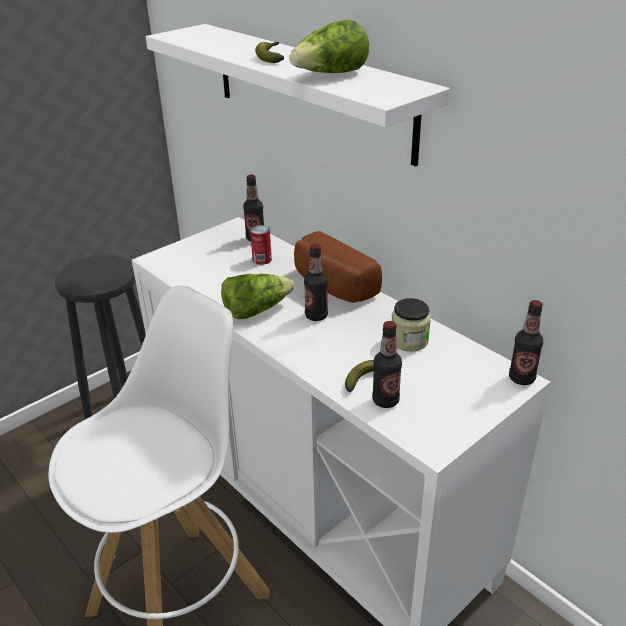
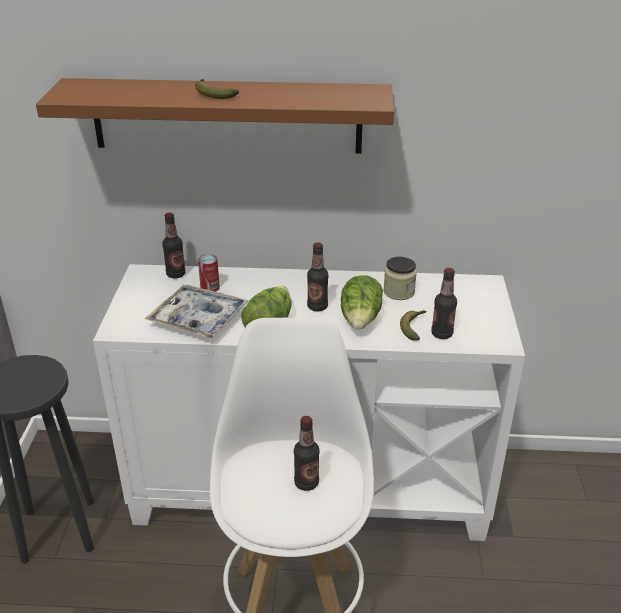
camera: 45 degrees left, 0 degrees up
(216, 279) = (198, 319): none -> tray
(309, 89) = (227, 116): white shelf -> brown shelf
(331, 75) = (296, 96): lettuce -> lettuce (361, 319)
(331, 286) = (294, 282): bread -> none
(521, 378) = (488, 281): bottle -> bottle (306, 483)

